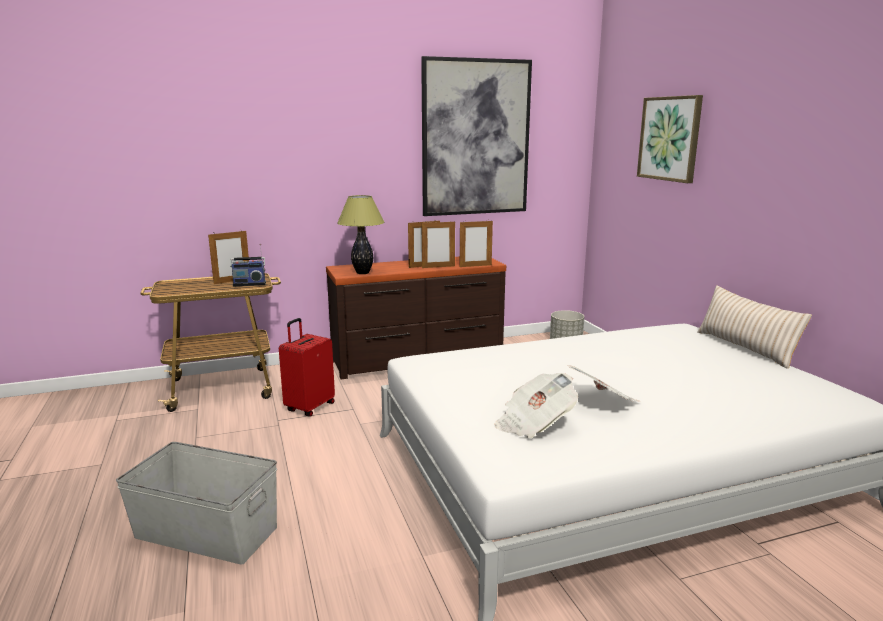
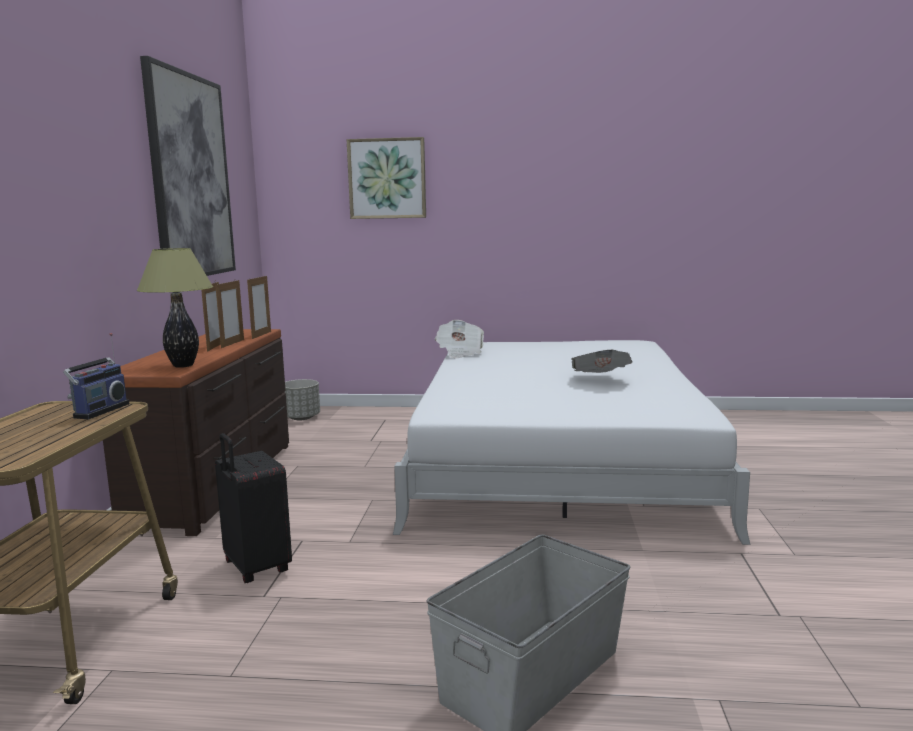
camera: 65 degrees left, 5 degrees down
(232, 281) = (43, 420): picture frame -> none
(309, 407) = (255, 568): red suitcase -> black suitcase
(534, 424) = (623, 399): newspaper -> newspaper (460, 353)
(745, 348) = (531, 341): beige pillow -> none

